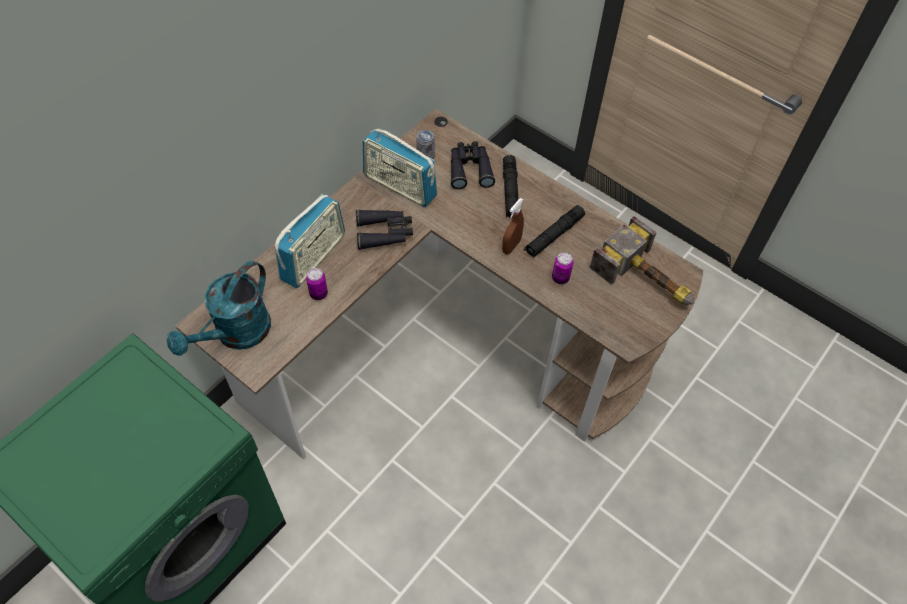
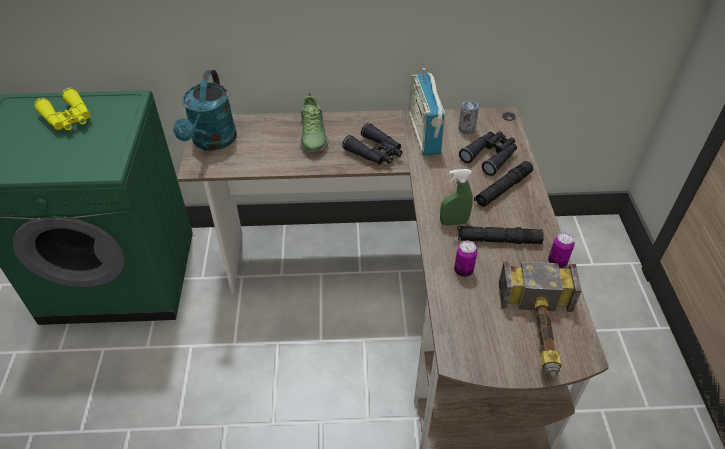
camera: 50 degrees right, 10 degrees down
(97, 426) = (68, 118): none -> yellow binoculars
(236, 335) = (212, 142): turquoise watering can -> turquoise watering can turned 75 degrees counterclockwise
(313, 257) = (312, 135): radio -> shoe
(318, 294) = (286, 156): can -> can (557, 262)
(511, 246) = (453, 222): brown spray bottle -> green spray bottle

